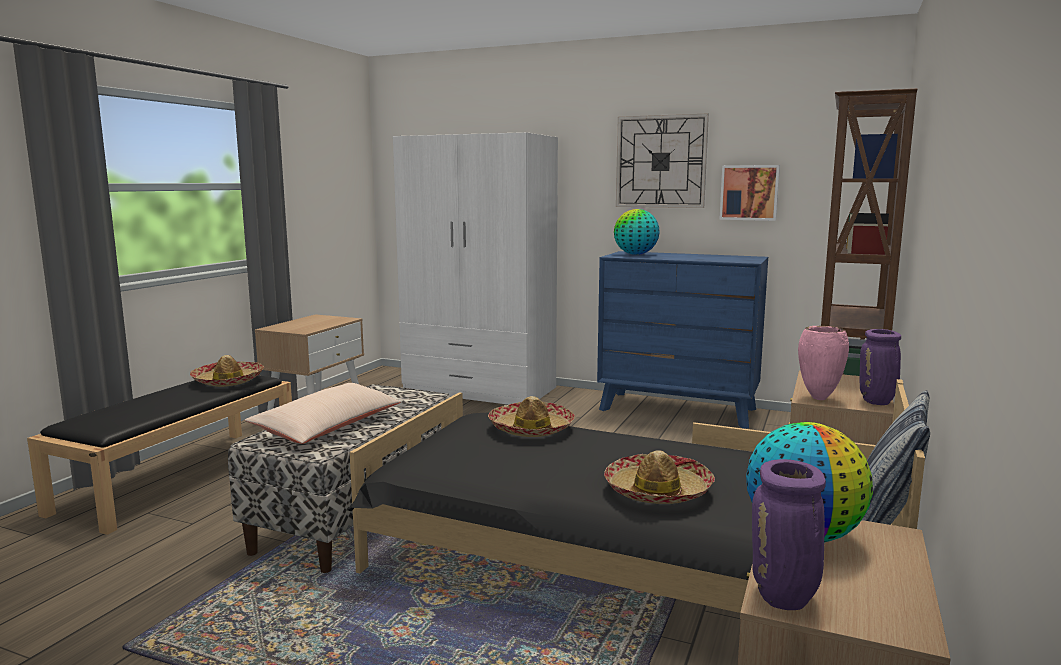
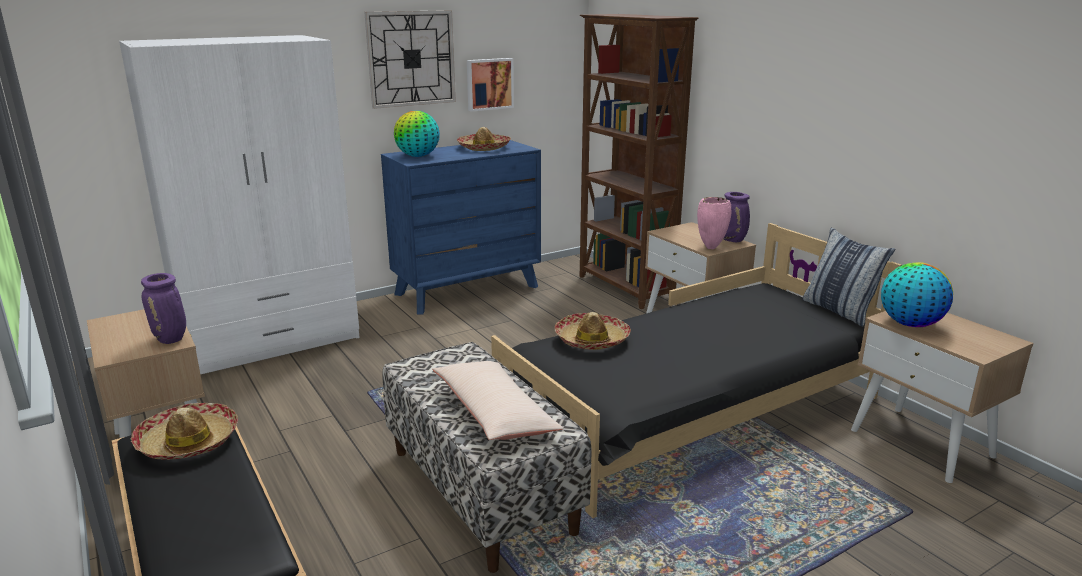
camera: 55 degrees left, 10 degrees up
(657, 491) = (751, 341): hat -> hat (484, 148)
(784, 599) = (975, 351): purple vase -> purple vase (171, 339)

